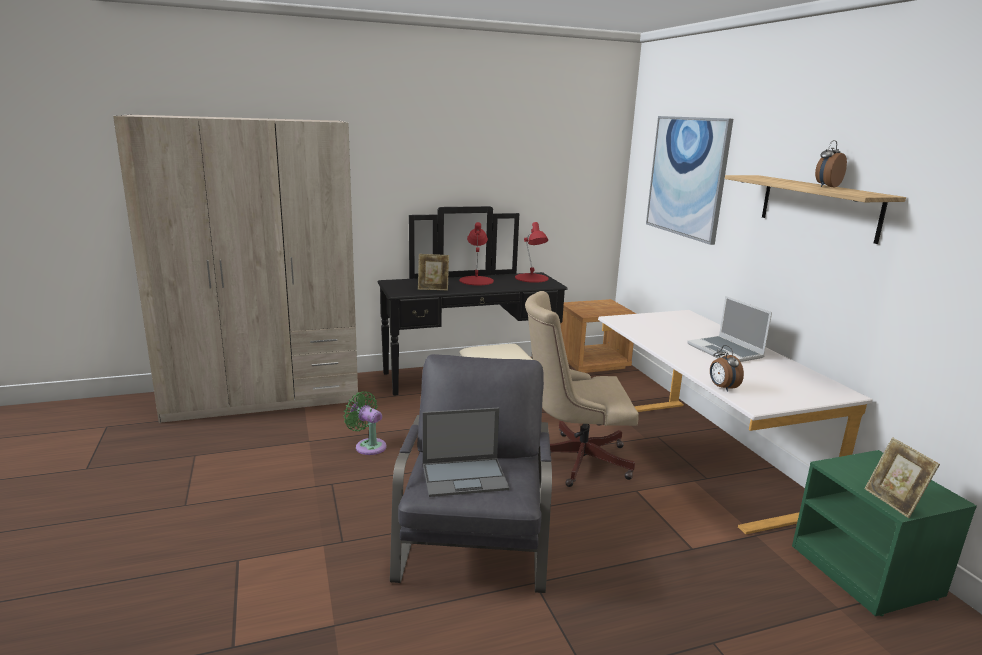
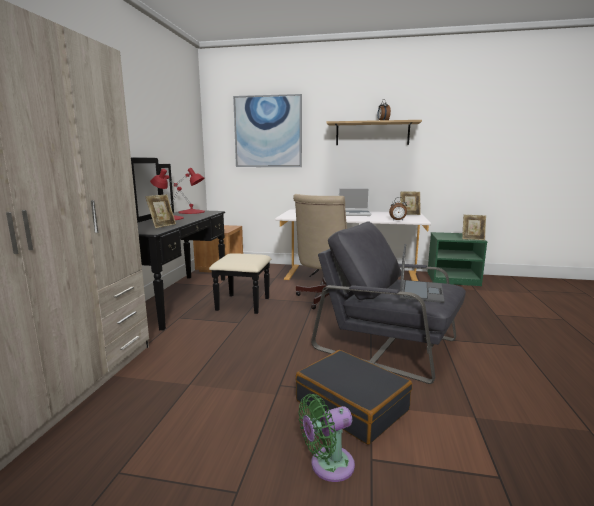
camera: 60 degrees left, 5 degrees down
(316, 533) = (352, 405): none -> black suitcase
(368, 446) = (235, 357): green fan -> green fan (328, 465)
(819, 390) = (409, 214): none -> picture frame

